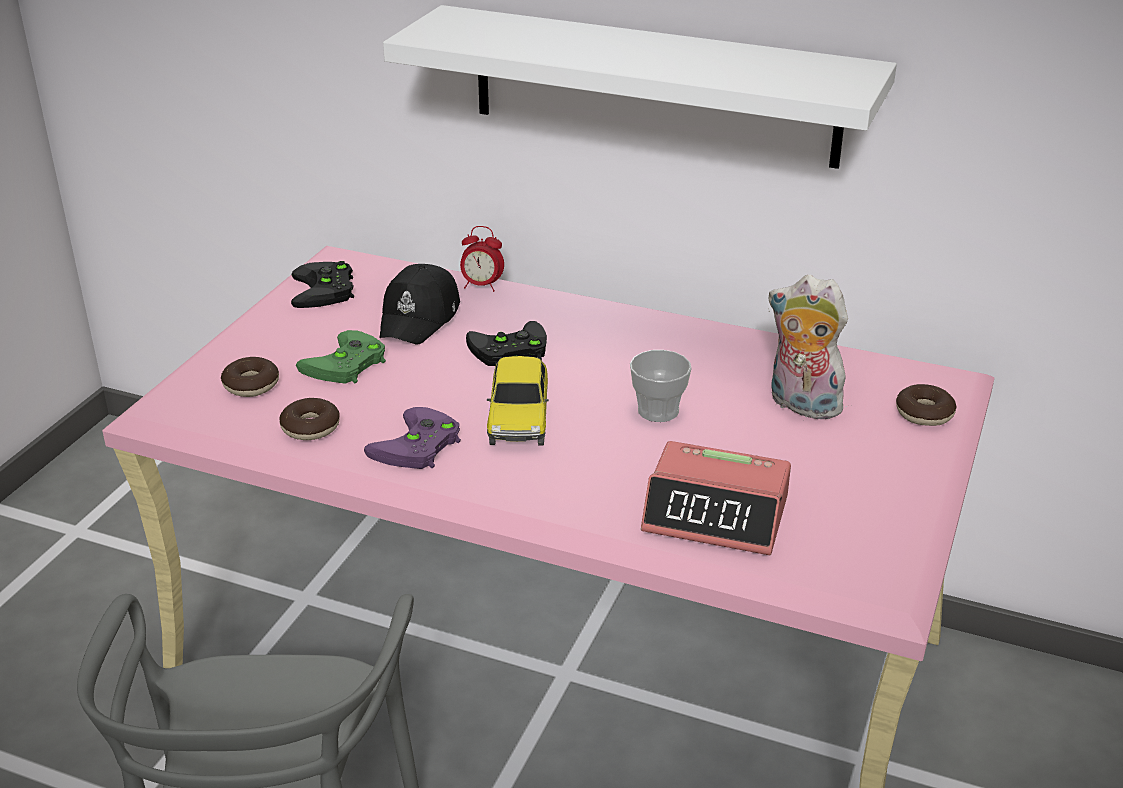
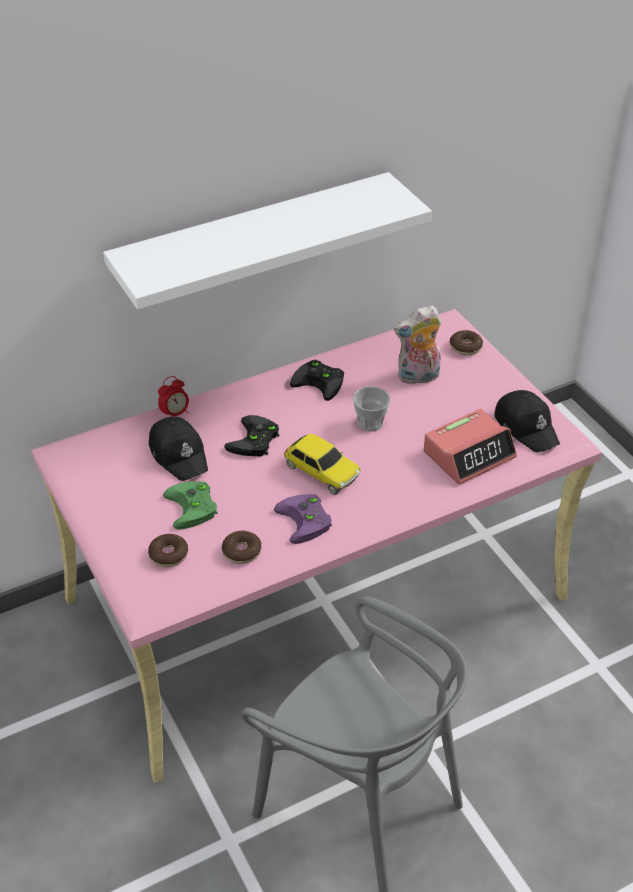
camera: 50 degrees left, 10 degrees up
(326, 291) = (99, 475): black game controller -> black game controller (321, 382)
(850, 538) = (526, 427): none -> black cap

